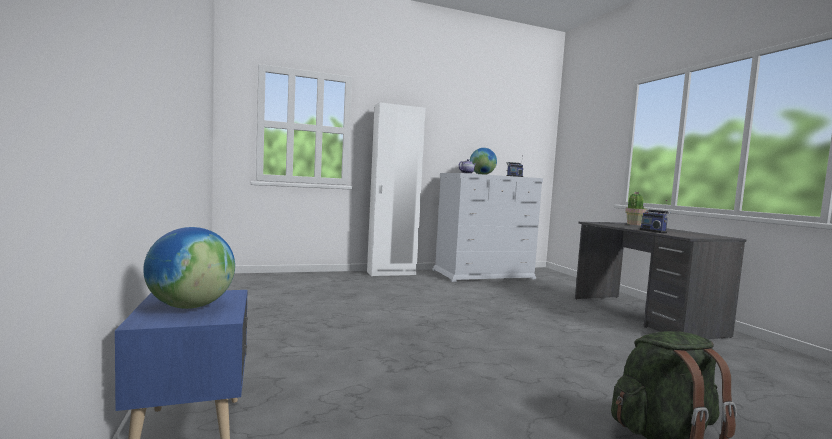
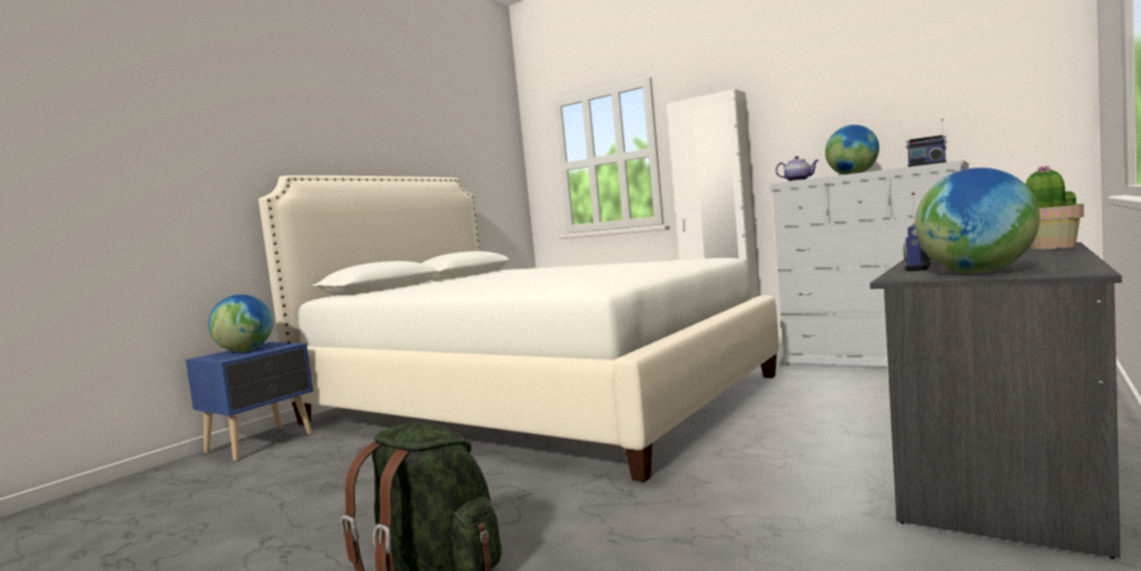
camera: 55 degrees right, 0 degrees up
(373, 322) = (534, 399): none -> white bed
(697, 235) = (977, 272): none -> globe

